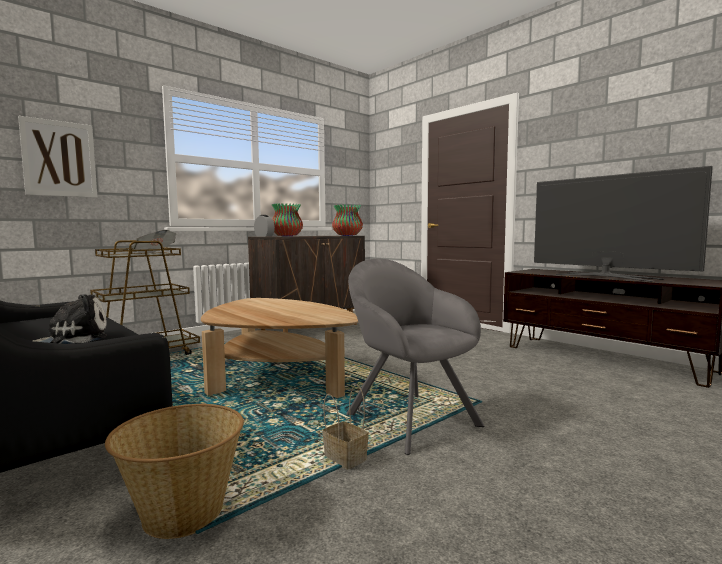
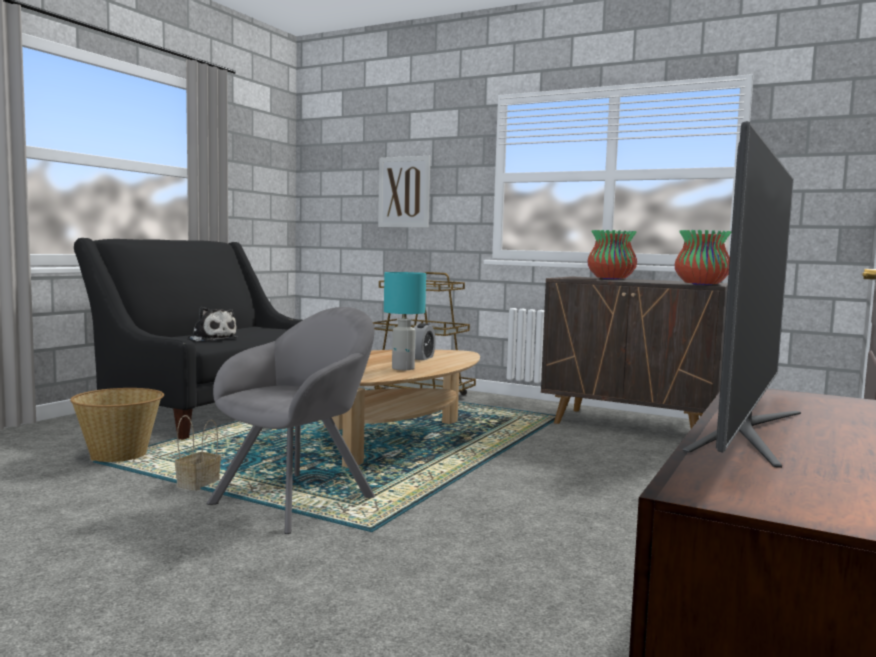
camera: 70 degrees right, 0 degrees up
(155, 254) = (432, 288): newspaper -> none
(264, 236) = (575, 277): alarm clock -> alarm clock (422, 358)
(312, 311) = (403, 368): none -> turquoise table lamp

